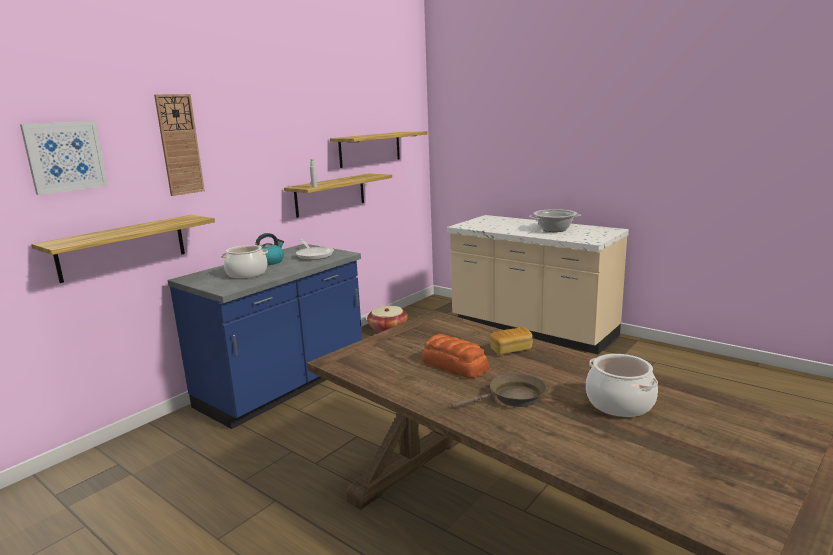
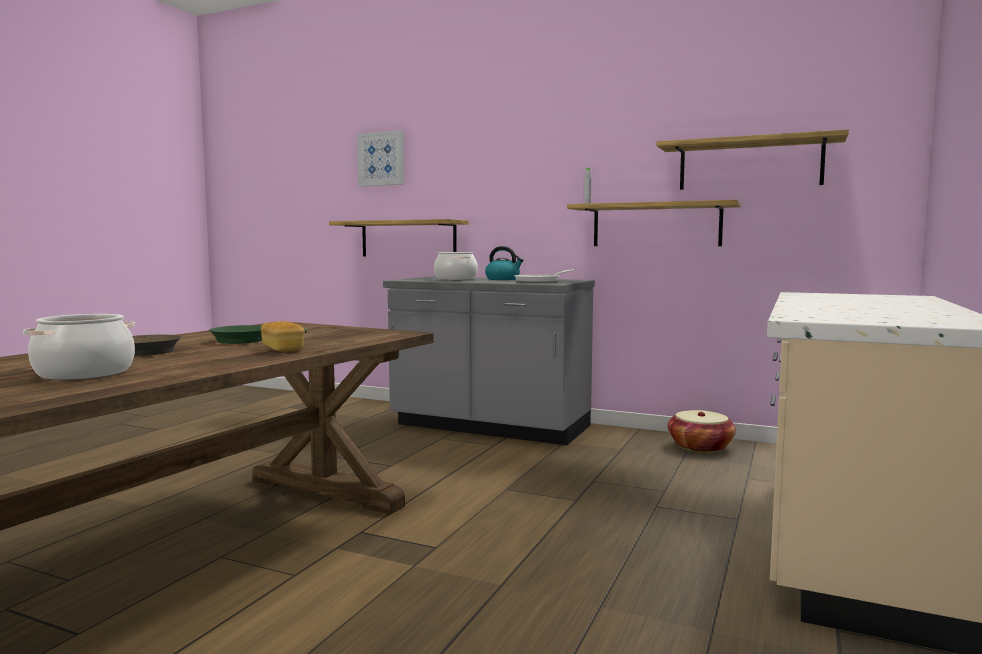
camera: 75 degrees right, 10 degrees down
(179, 145) = (467, 152): wall clock -> none
(284, 387) = (490, 427): blue counter -> grey counter
(455, 365) = (245, 340): bread -> green frying pan
(554, 229) = (873, 309): cooking pot -> none

